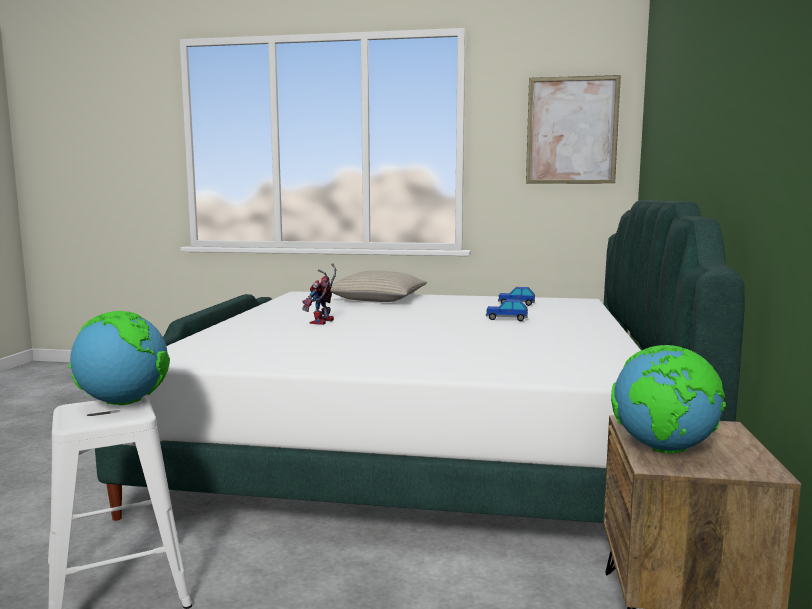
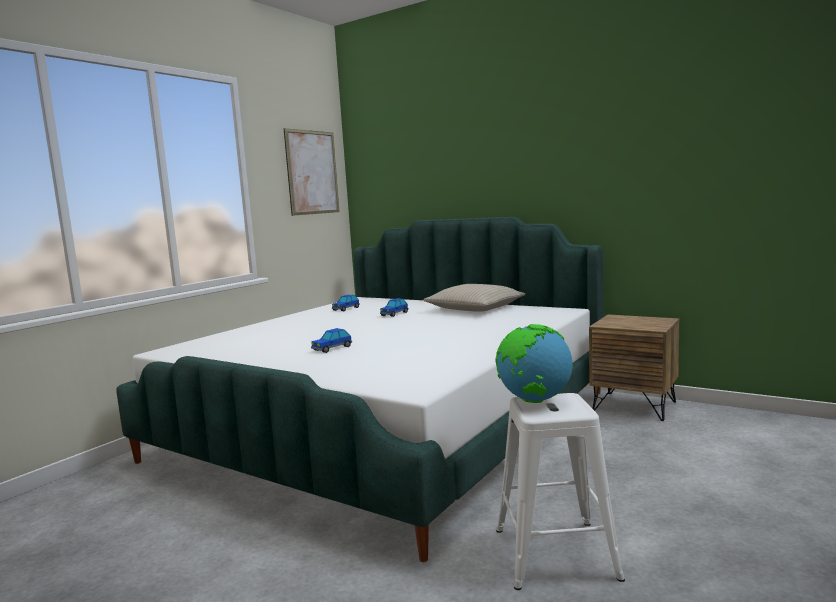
camera: 65 degrees left, 0 degrees up
(322, 322) = (332, 348): toy robot -> toy car
(378, 298) = (251, 333): beige pillow -> beige pillow (474, 308)
(663, 450) = (641, 325): globe -> none

